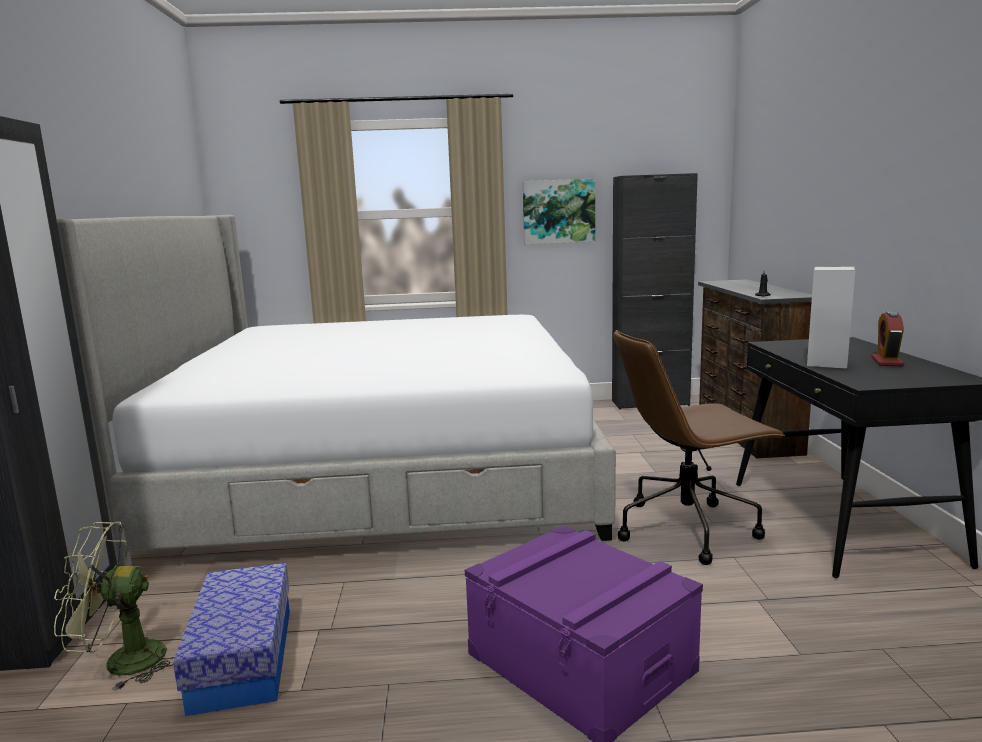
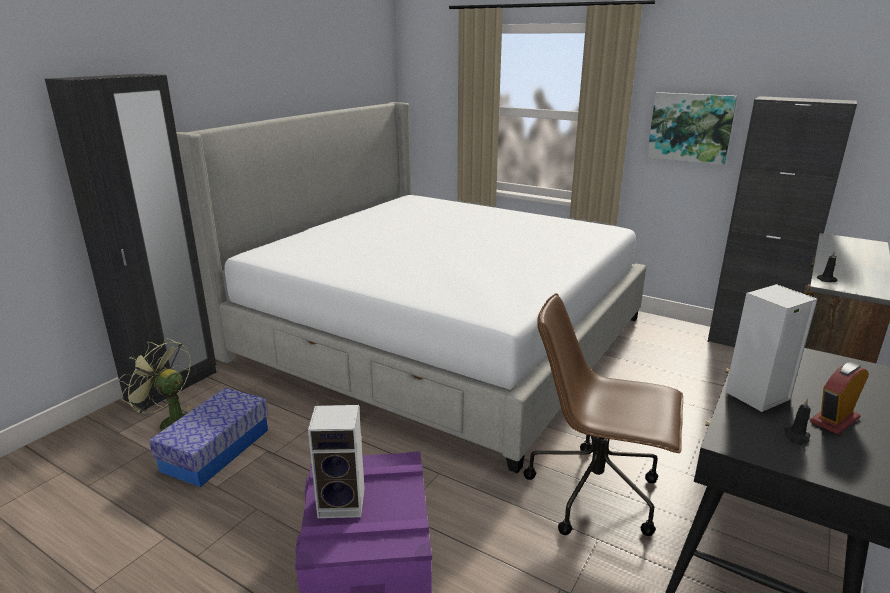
camera: 35 degrees right, 10 degrees up
(562, 586) = (344, 502): none -> speaker
(889, 372) = (796, 437): none -> black candle

